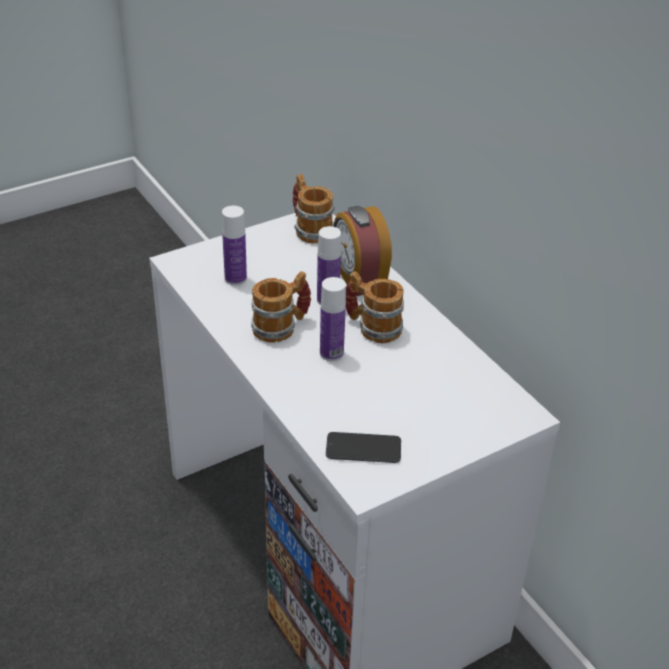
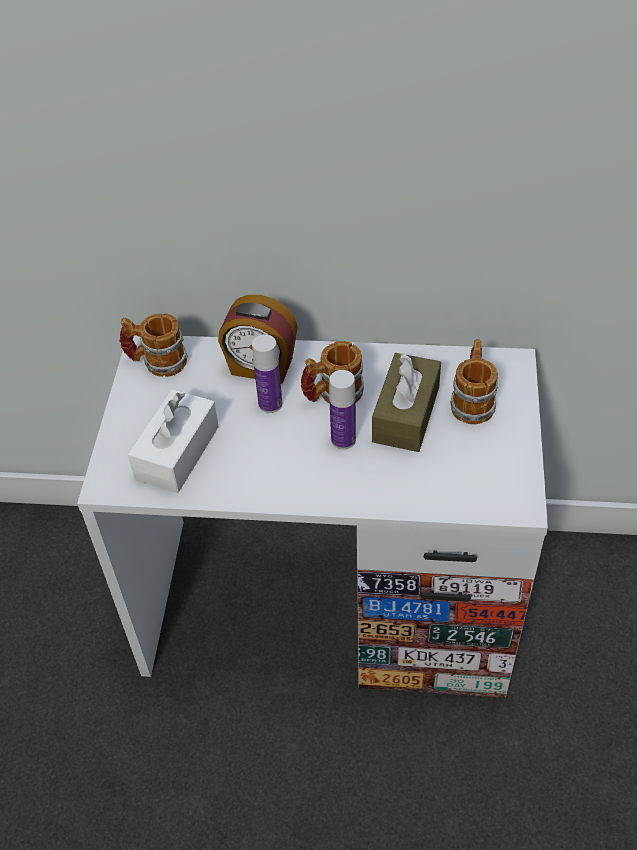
camera: 50 degrees left, 10 degrees up
(235, 278) = (177, 452): bottle -> white tissue box
(281, 326) = (277, 455): mug -> mug (472, 401)
(363, 448) = (477, 482): phone -> none
(394, 375) = (406, 414): none -> brown tissue box

